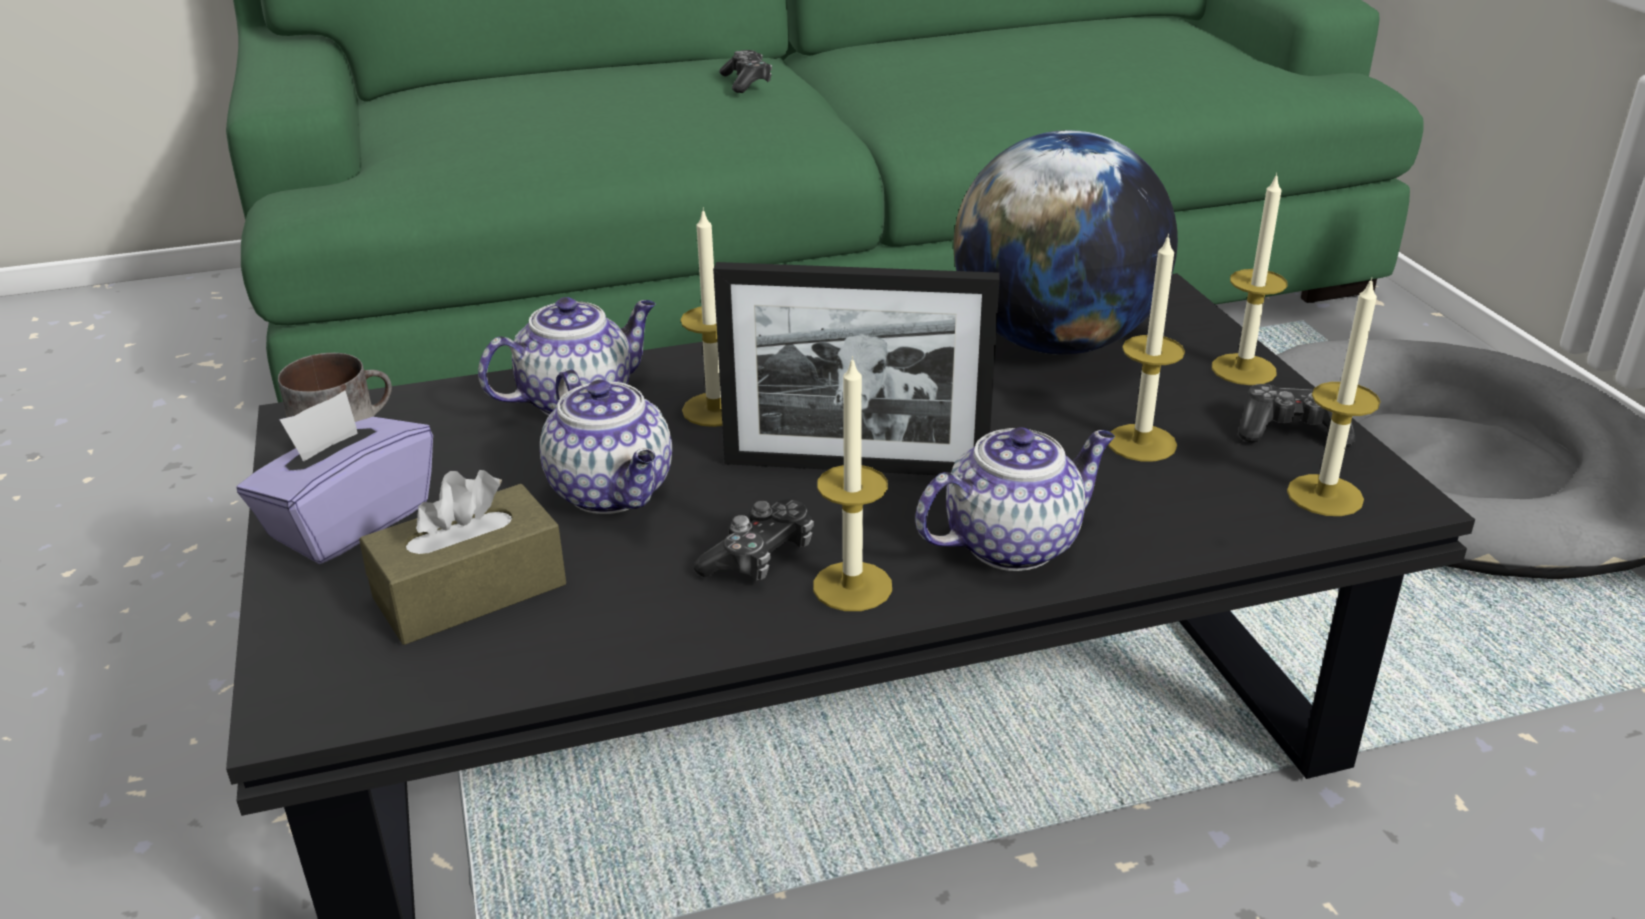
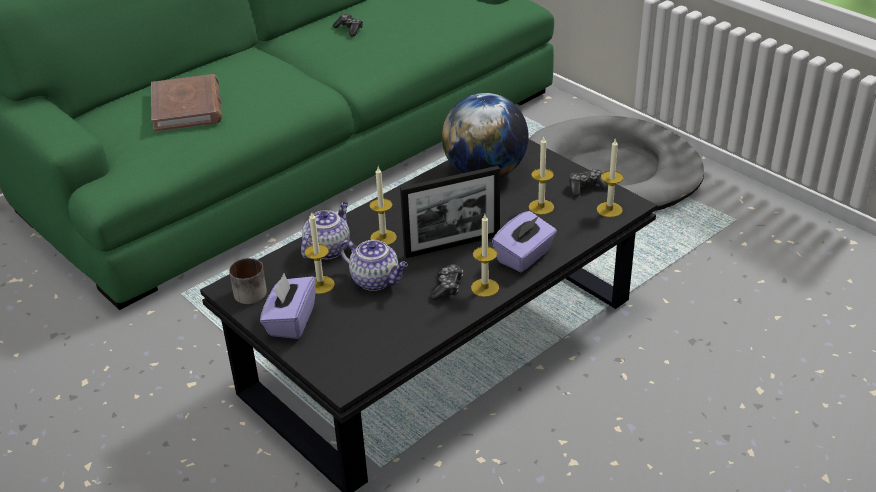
camera: 25 degrees left, 5 degrees up
(470, 591) = (361, 330): brown tissue box -> none
(560, 109) = (187, 107): none -> brown book
(747, 82) = (261, 69): game controller -> game controller (349, 29)
(1014, 542) = (524, 256): teapot -> purple tissue box
(1243, 369) = (557, 166): candle -> candle (320, 285)

